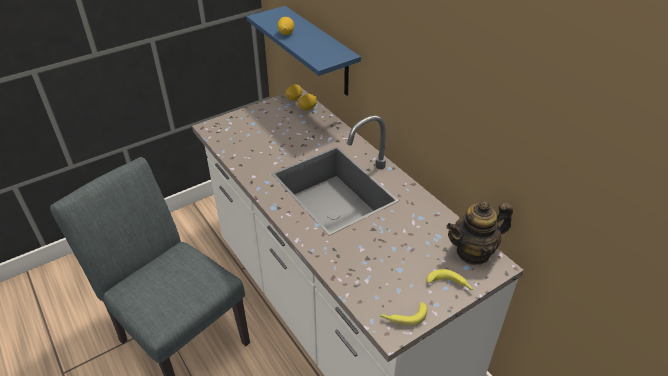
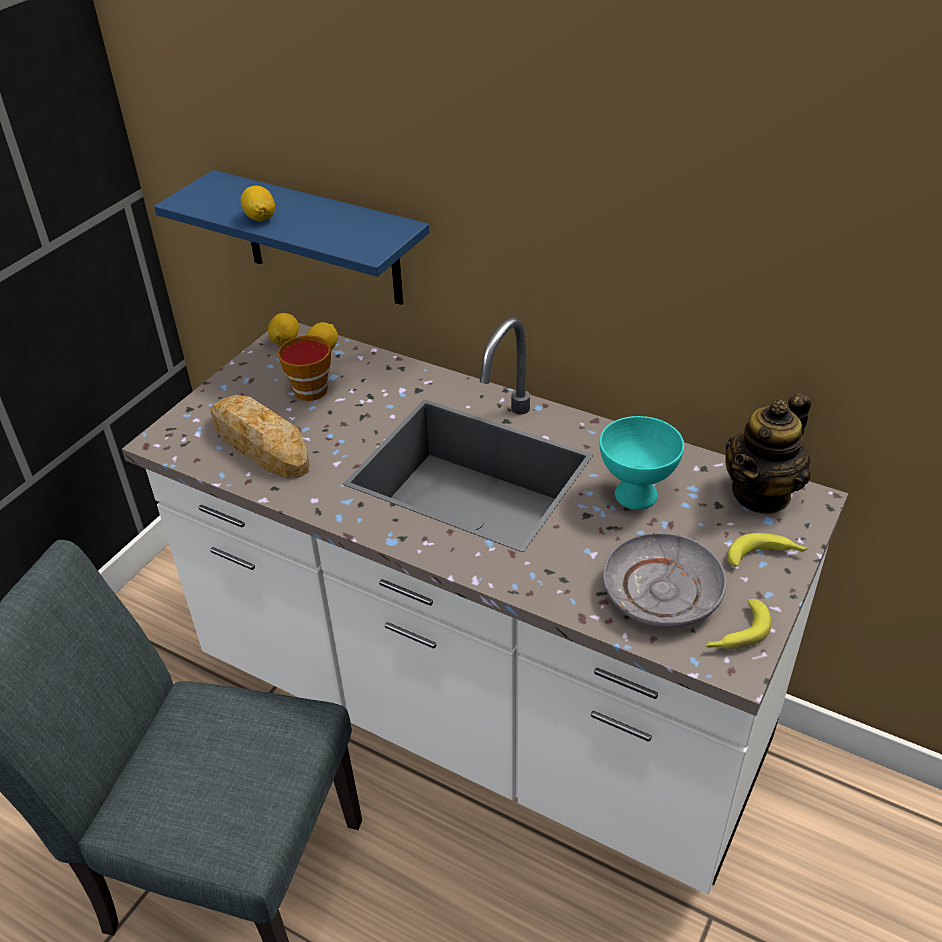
camera: 25 degrees left, 0 degrees up
(249, 142) = (260, 443): none -> bread
(287, 124) = (306, 389): none -> cup
(382, 281) = (662, 592): none -> grey plate
(404, 229) = (635, 496): none -> turquoise bowl

